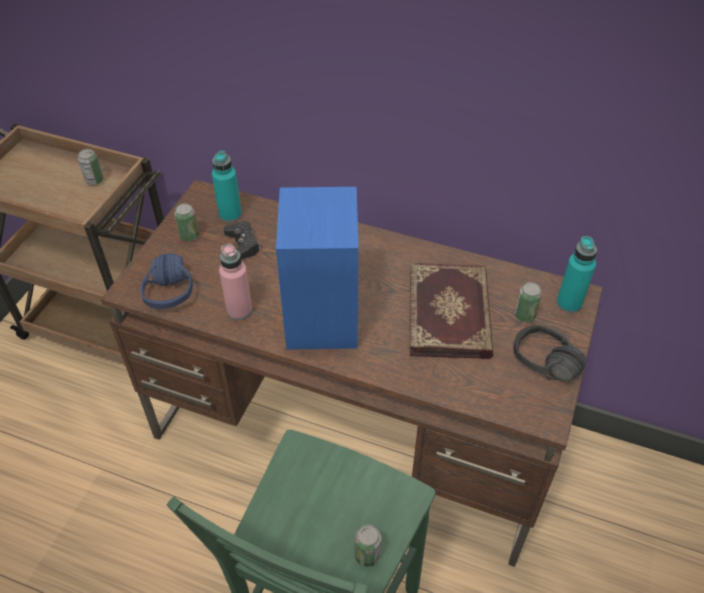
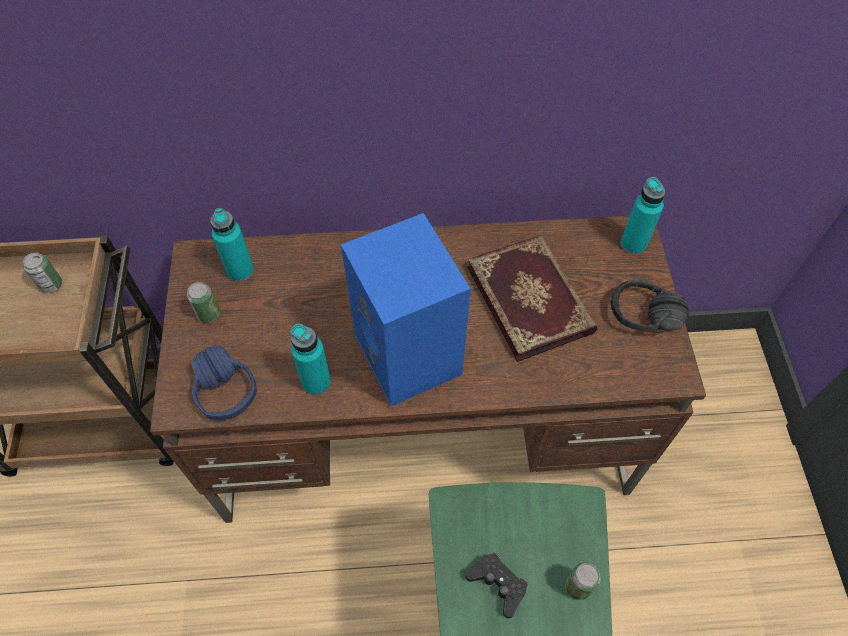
camera: 25 degrees left, 10 degrees up
(239, 310) = (316, 382): pink bottle -> turquoise bottle
(243, 244) = (275, 301): black game controller -> black game controller (498, 584)
(524, 315) = (600, 273): can -> none

